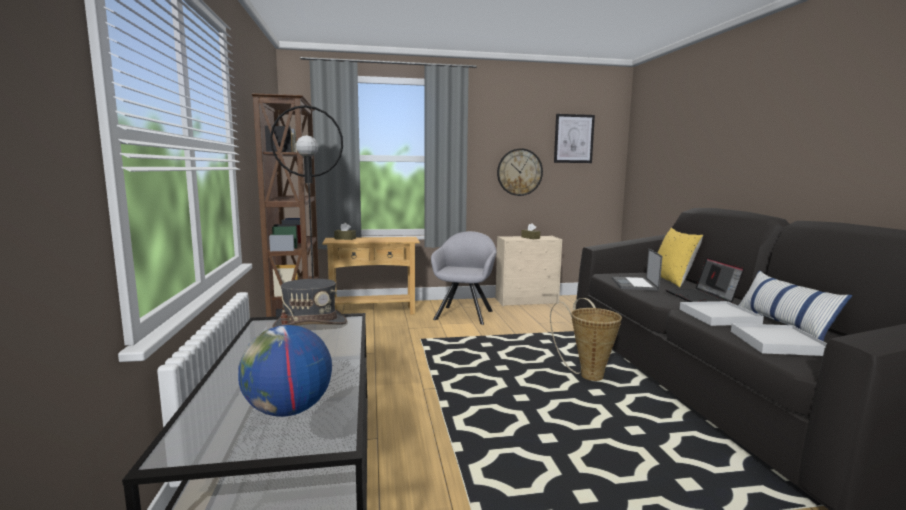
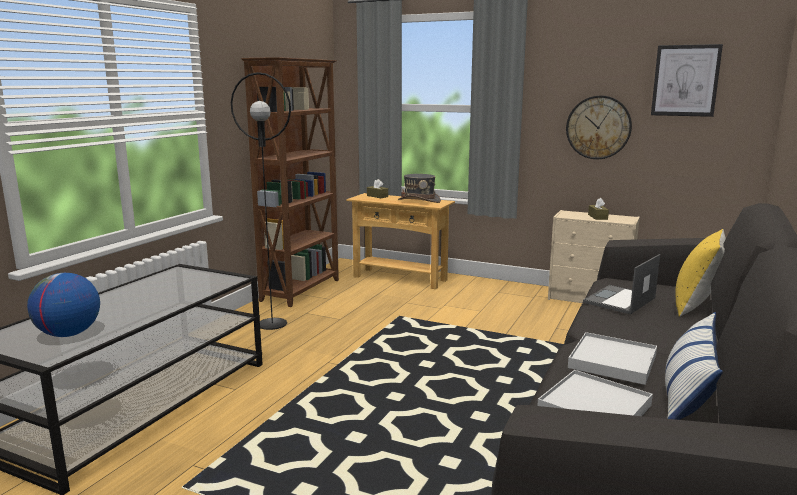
camera: 35 degrees right, 5 degrees up
(310, 324) = (201, 277): grey hat -> grey hat (419, 201)
(465, 314) = (488, 299): grey armchair -> none
(587, 375) = (506, 397): basket -> none
(702, 298) = (662, 336): laptop -> none

